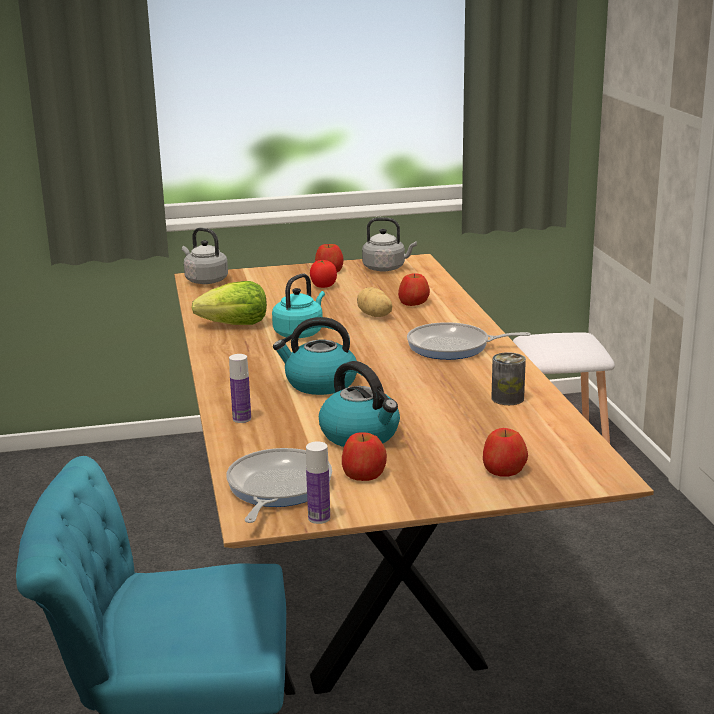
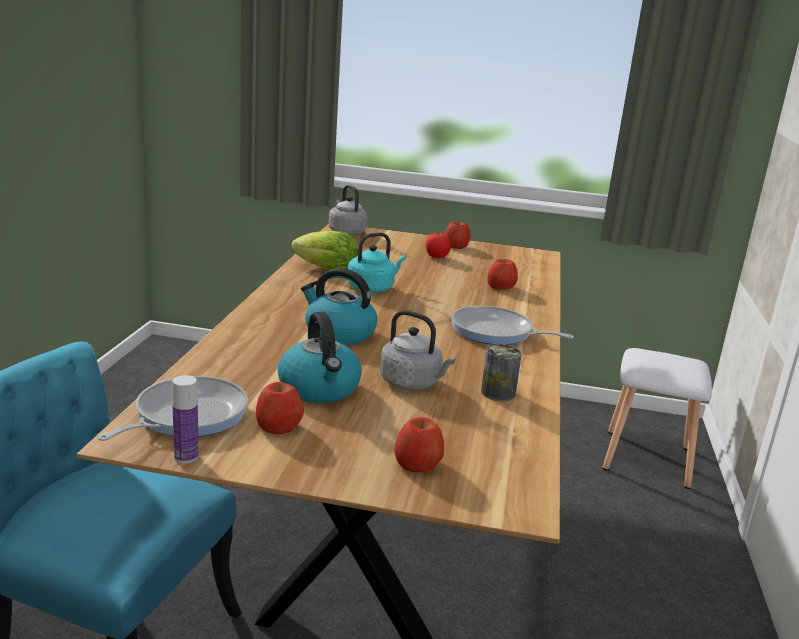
camera: 20 degrees right, 0 degrees up
(242, 419) = (236, 345): bottle -> none
(374, 315) = (453, 289): potato -> none
(386, 268) = (507, 255): grey kettle -> grey kettle (413, 383)

